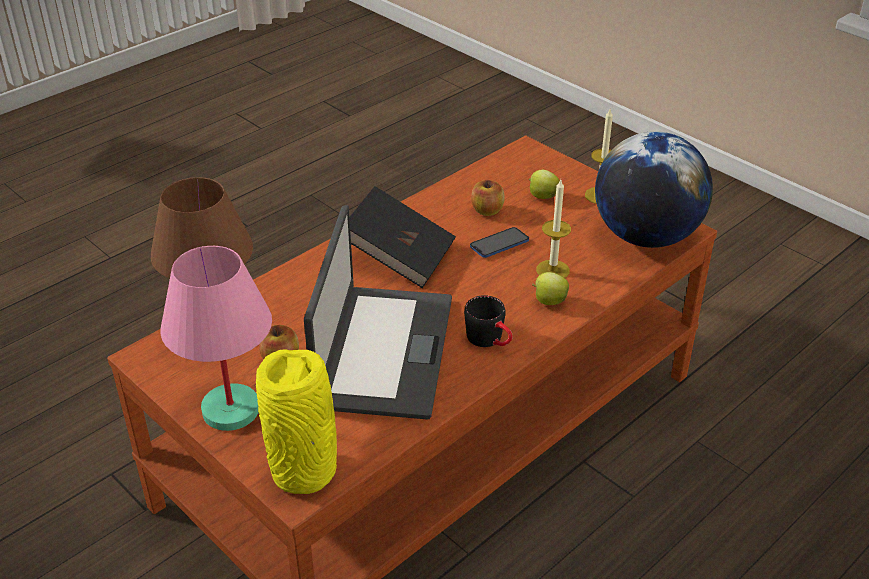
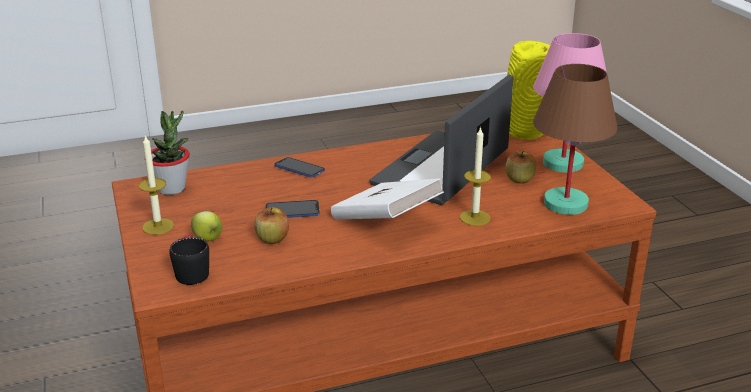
camera: 155 degrees left, 10 degrees down
(399, 257) = (385, 221): black book -> white book
(490, 340) = (363, 159): black mug -> black mug (191, 271)
(549, 301) = (299, 169): apple -> phone
(552, 270) = (273, 185): candle -> candle (475, 218)
(646, 237) = (171, 188): globe -> potted plant

